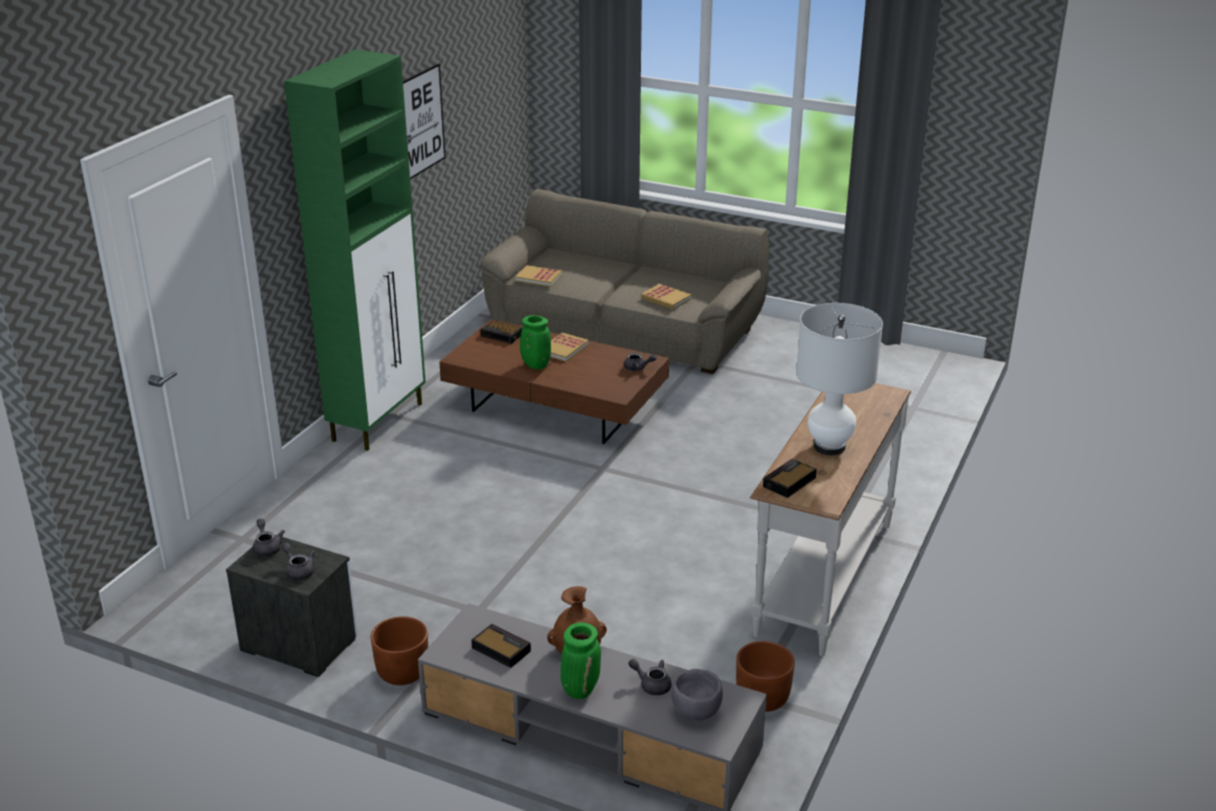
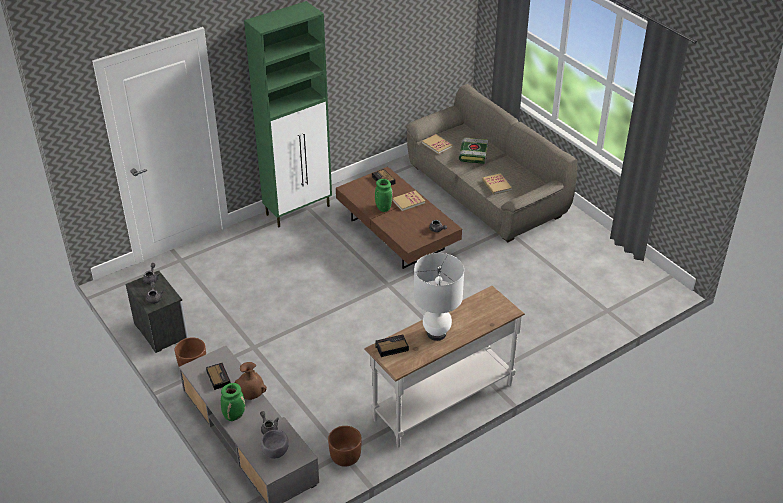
camera: 30 degrees right, 10 degrees up
(421, 122) = (365, 40): picture -> none
(597, 275) = (473, 154): none -> book

